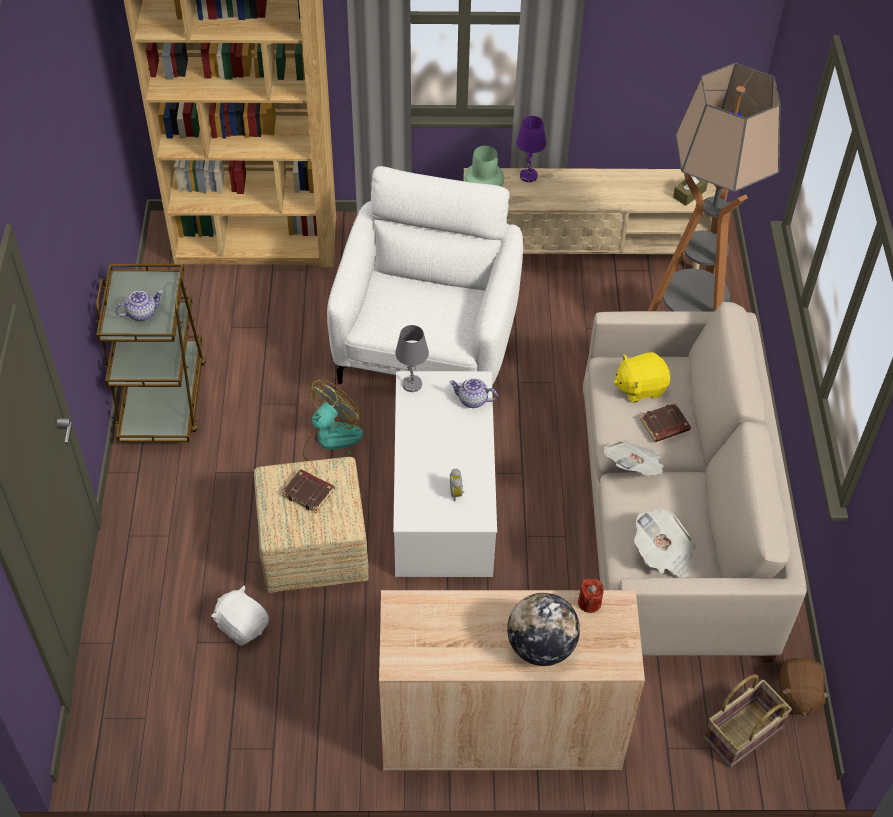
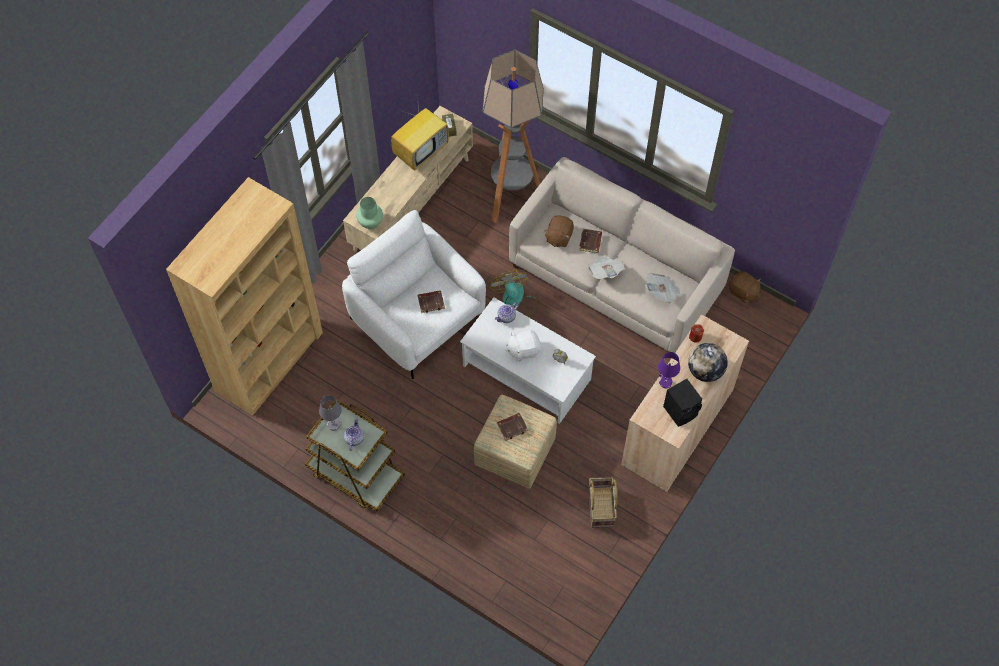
camera: 55 degrees left, 10 degrees up
(242, 625) = (539, 512): white plush toy -> white plush toy (523, 350)
(332, 443) = (452, 405): fan -> fan (515, 301)
(411, 384) = (474, 339): grey table lamp -> grey table lamp (333, 424)
(427, 312) = (431, 302): none -> brown book
(446, 650) = (681, 411): none -> black speaker
(528, 175) = (374, 193): purple table lamp -> purple table lamp (665, 382)
(629, 186) = (421, 151): none -> television
(640, 387) = (558, 237): yellow plush toy -> brown plush toy
(743, 735) = (748, 328): basket -> basket (602, 507)

